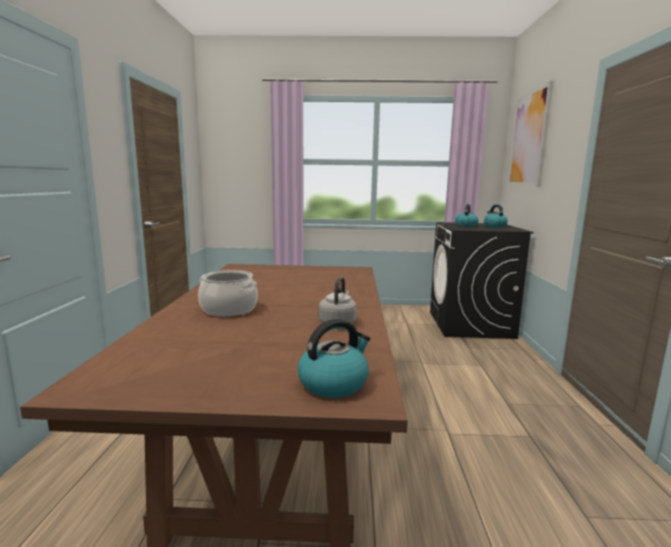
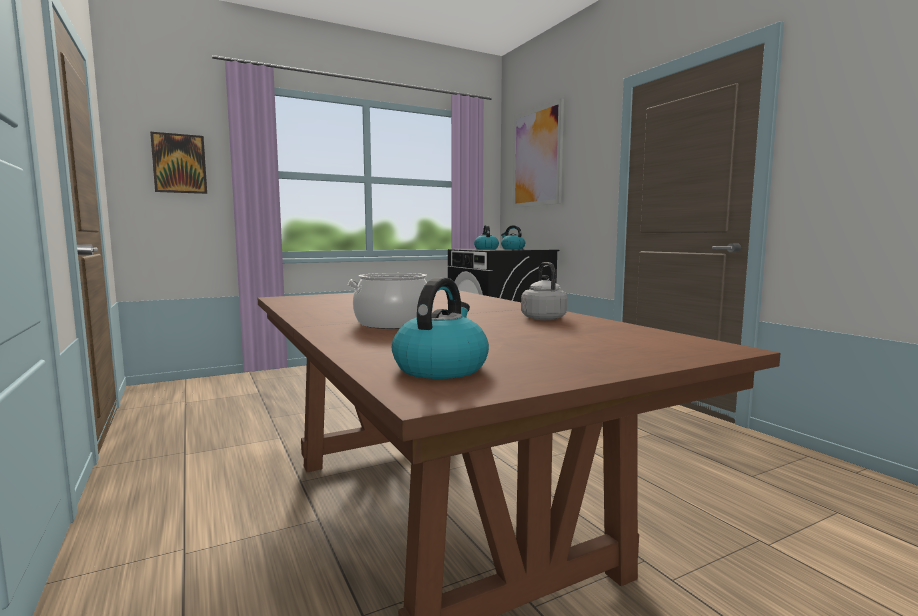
camera: 30 degrees left, 5 degrees down
(242, 156) = (179, 163): none -> picture
(334, 383) = (667, 346): kettle -> kettle (441, 368)

